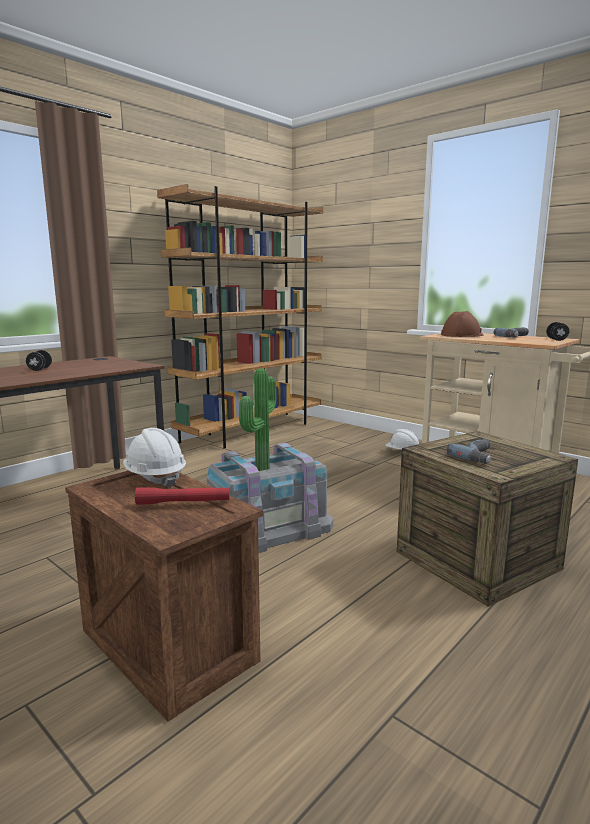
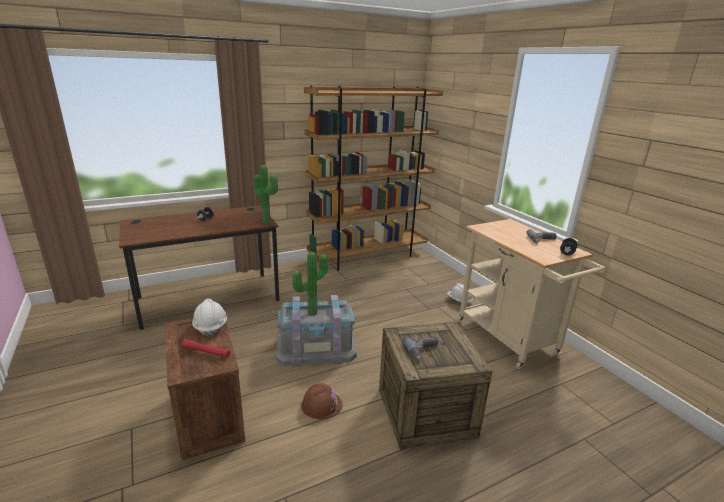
camera: 20 degrees right, 10 degrees up
(143, 364) = (267, 221): none -> potted plant
(461, 335) = (501, 229): brown hard hat -> brown hard hat (321, 405)

